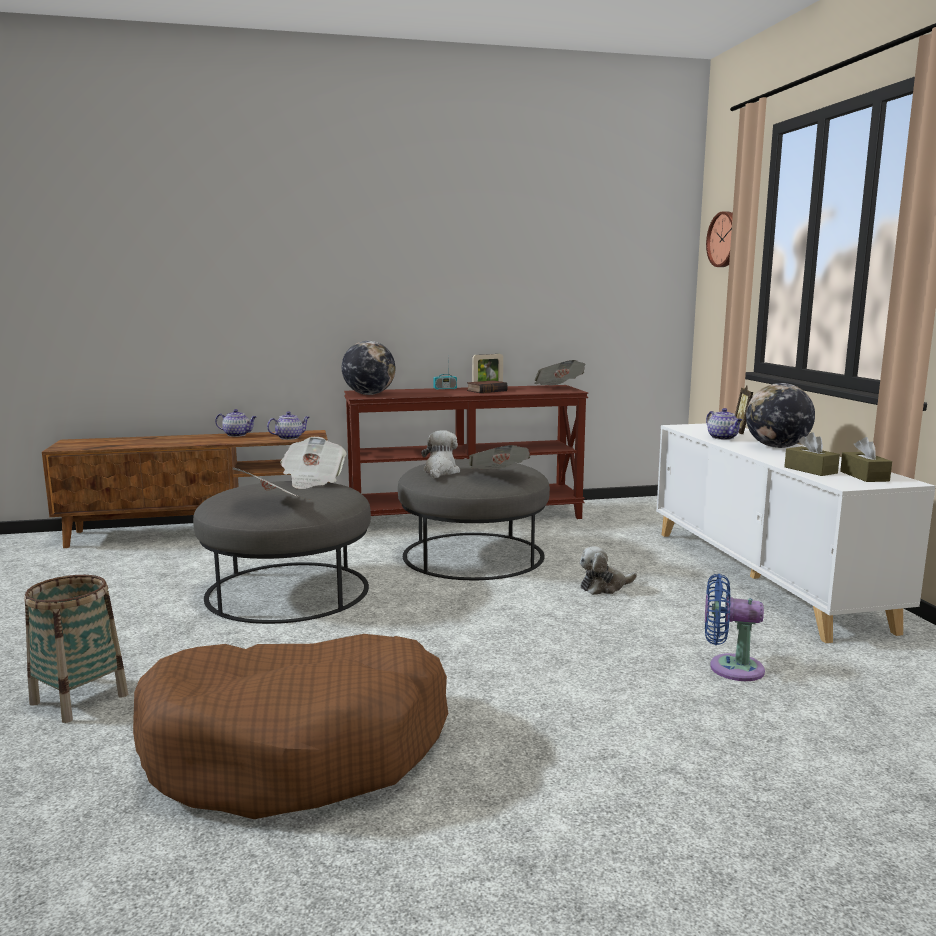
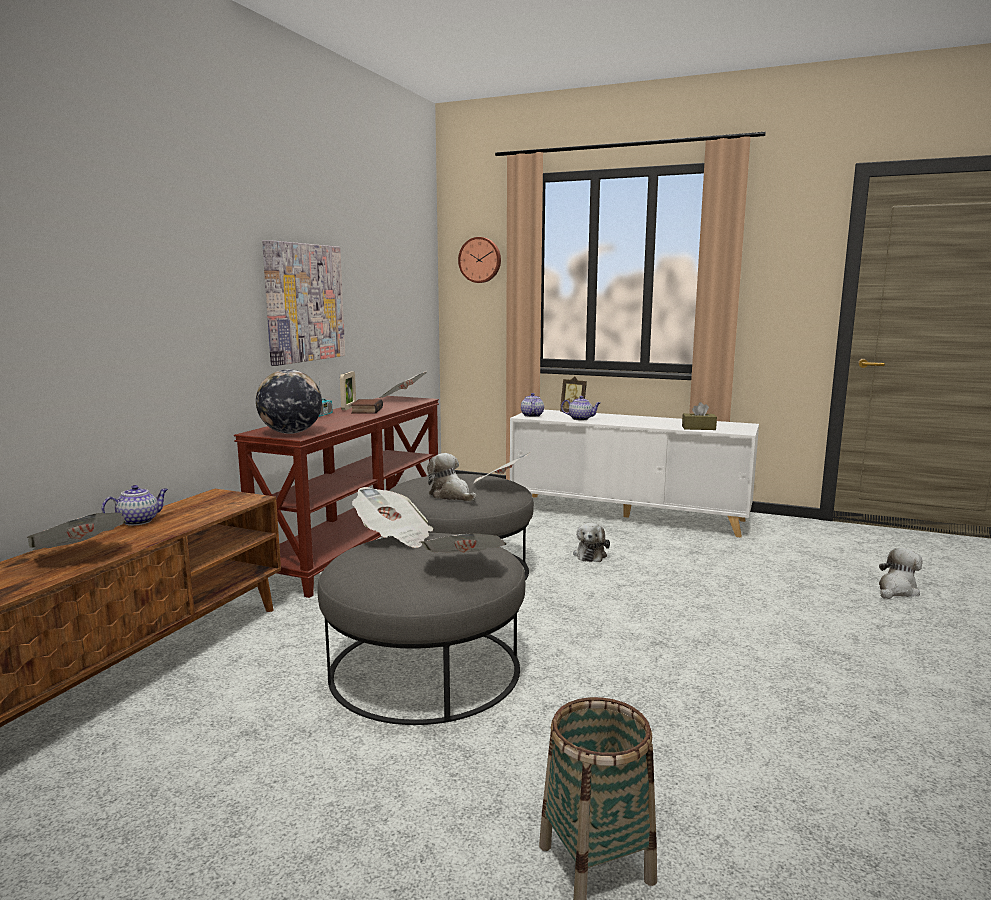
camera: 55 degrees left, 0 degrees up
(170, 441) = (80, 555): none -> newspaper
(290, 438) = (222, 505): teapot -> teapot (532, 415)
(297, 748) = (791, 745): brown dog bed -> none
(449, 287) = (304, 303): none -> picture
(730, 668) = (755, 568): blue fan -> none
(777, 447) = (626, 418): globe -> none
(837, 772) = (896, 590): none -> plush toy
(864, 476) = (725, 425): brown tissue box -> none

